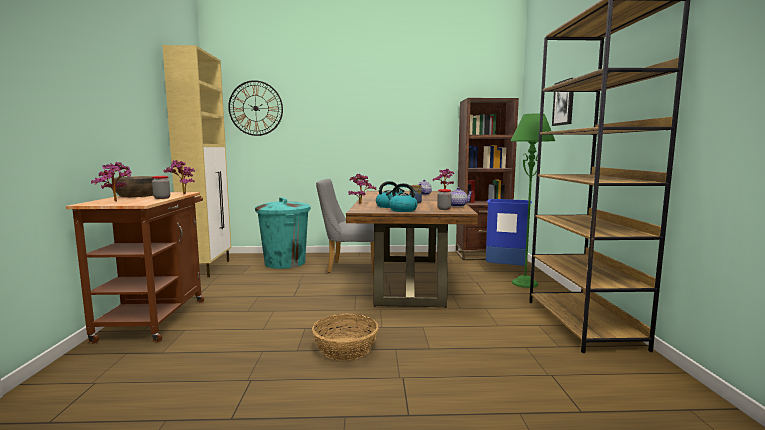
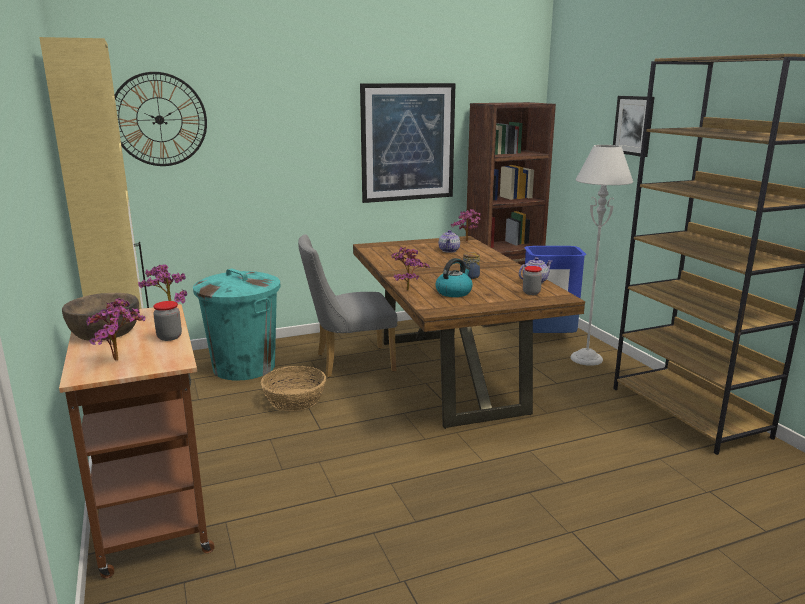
camera: 20 degrees left, 10 degrees up
(346, 348) = (472, 504): basket -> basket (295, 400)
(402, 210) = (486, 302): kettle -> none
(414, 127) = (408, 142): none -> picture
(525, 283) = (586, 359): green floor lamp -> grey floor lamp

